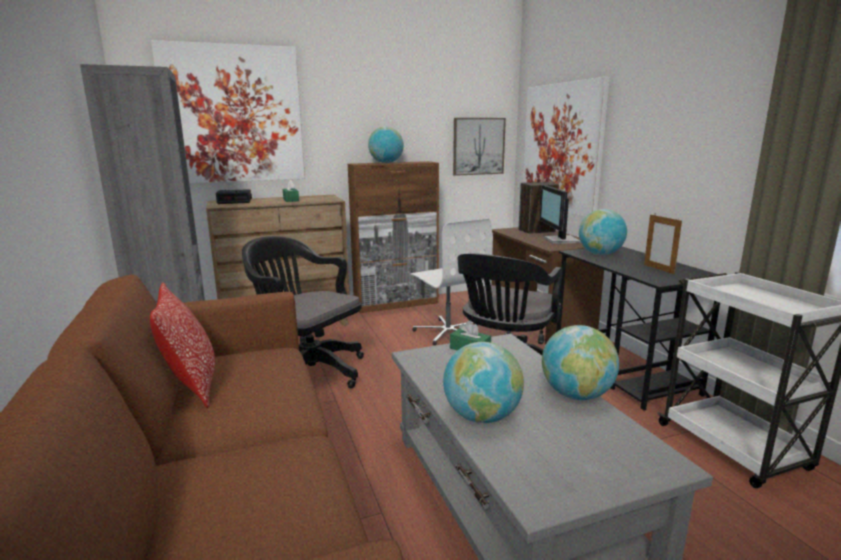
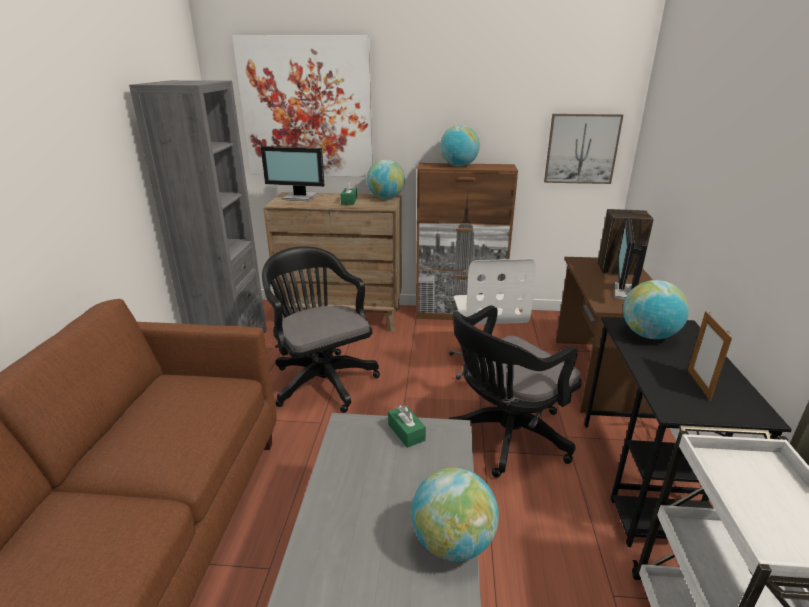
camera: 25 degrees right, 10 degrees up
(192, 385) = (138, 410): pillow -> none
(235, 201) = (300, 197): alarm clock -> monitor
(481, 417) = (330, 536): globe -> globe (386, 198)
(562, 148) = (672, 170): picture -> none

